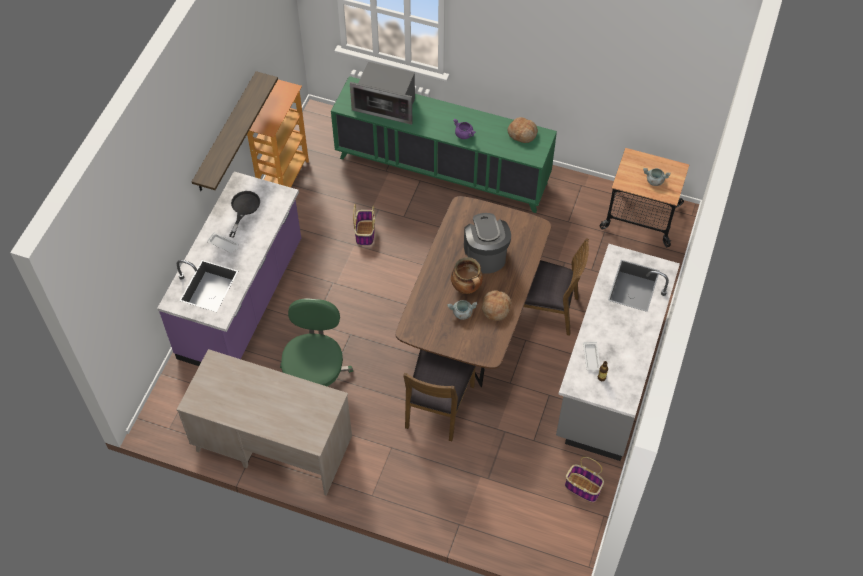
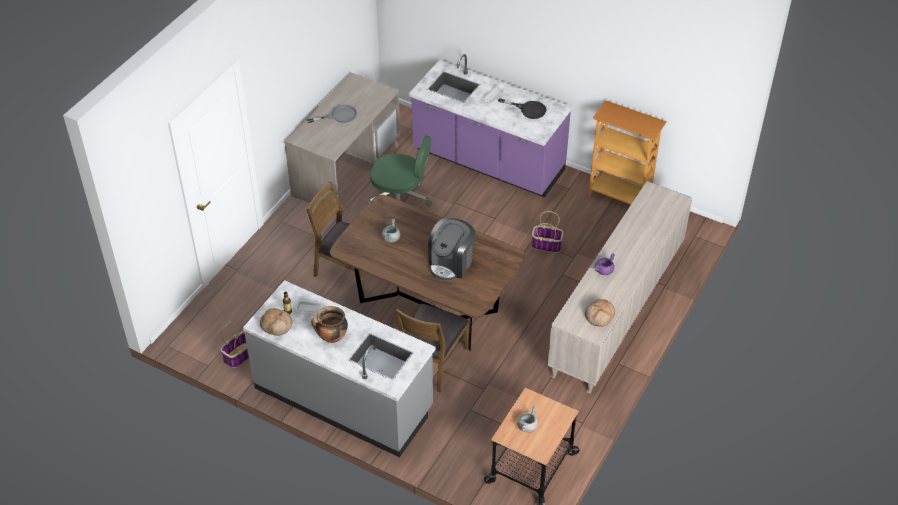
camera: 100 degrees right, 10 degrees down
(226, 133) = (584, 75): shelf -> none
(265, 404) = (339, 116): none -> grey frying pan
(387, 105) = (649, 219): microwave -> none
(442, 170) = (617, 311): green cabinet -> beige cabinet
(467, 288) = (417, 245): cooking pot -> cooking pot (331, 337)
(485, 254) = (451, 263): coffee machine -> coffee machine turned 120 degrees clockwise
(495, 308) = (390, 261): bread -> bread (276, 325)

